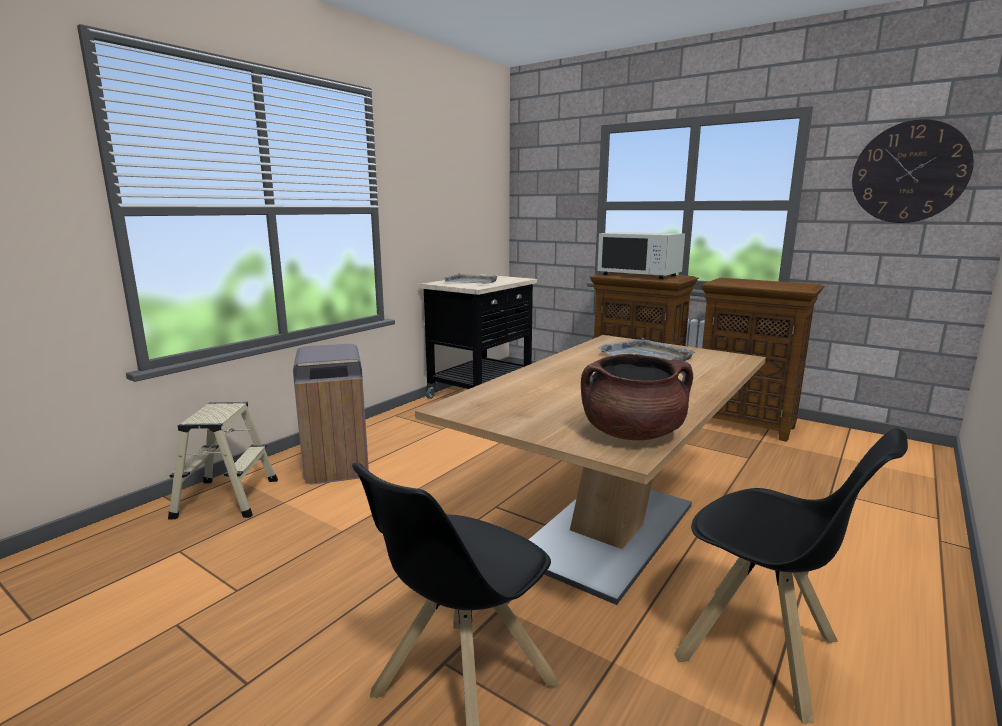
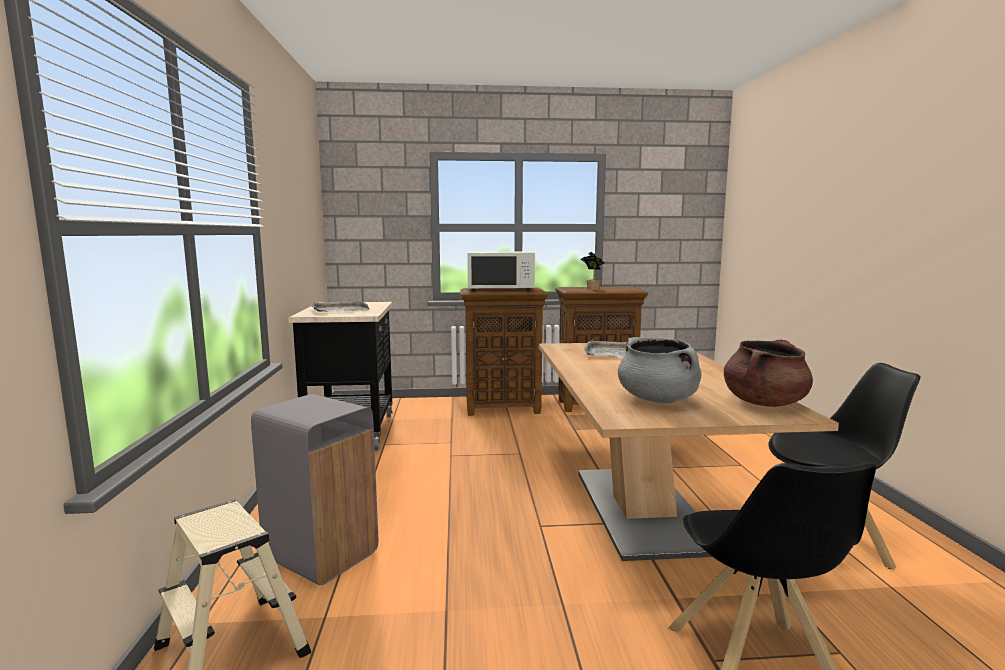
camera: 40 degrees left, 5 degrees down
(537, 402) = (658, 399): none -> grey cooking pot
(746, 282) = (592, 289): none -> potted plant
(909, 172) = (669, 205): wall clock -> none

